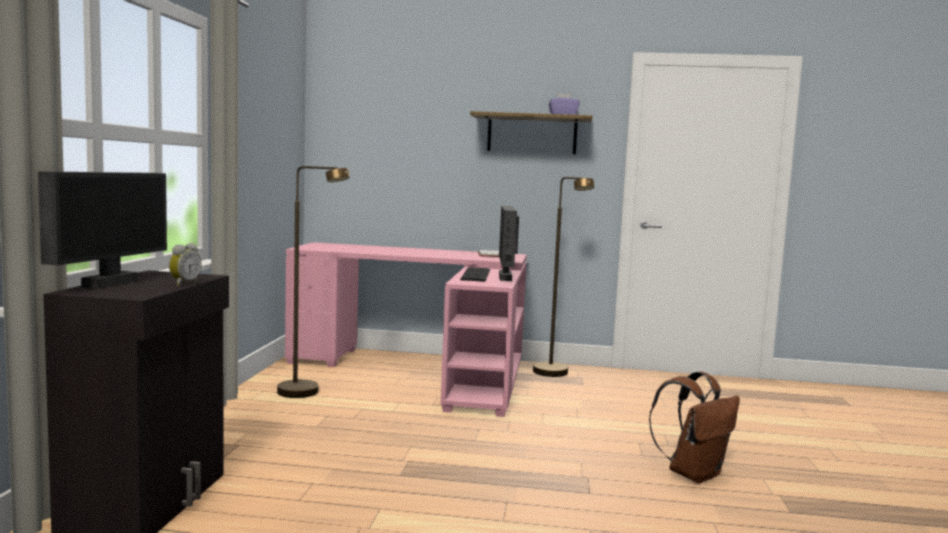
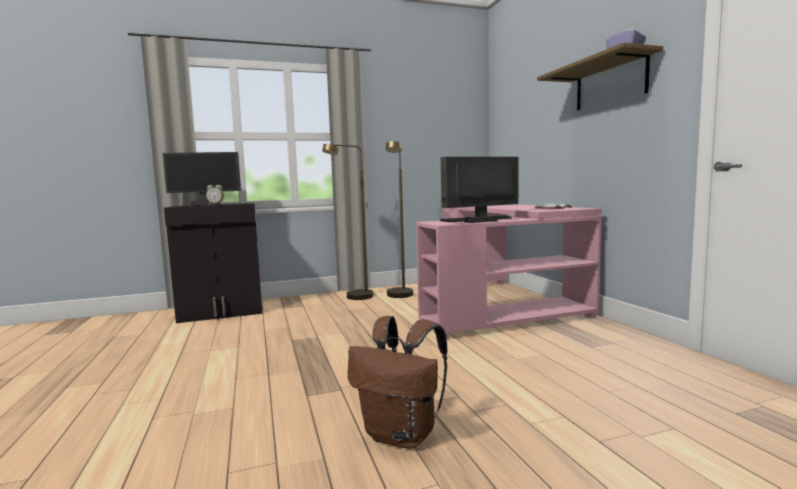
camera: 65 degrees right, 0 degrees up
(556, 374) = (594, 333): brown floor lamp -> brown floor lamp (354, 298)

